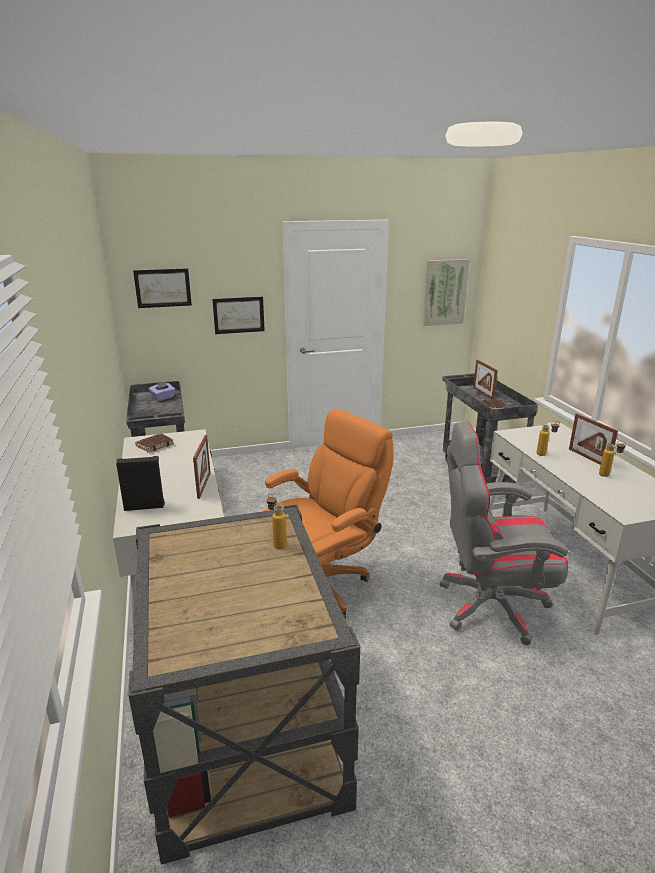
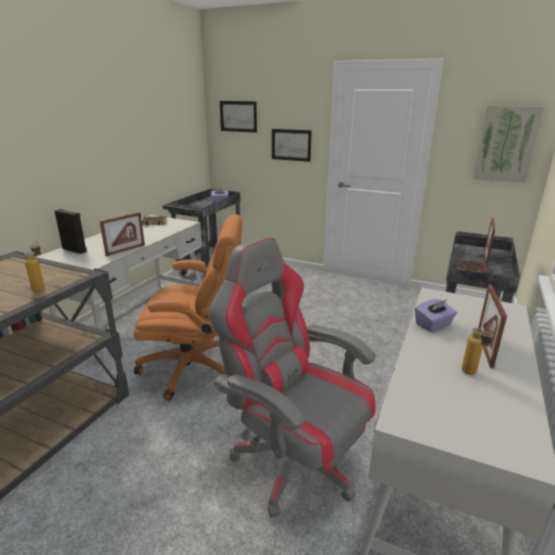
camera: 40 degrees right, 0 degrees up
(545, 454) = (433, 325): bottle -> purple tissue box

